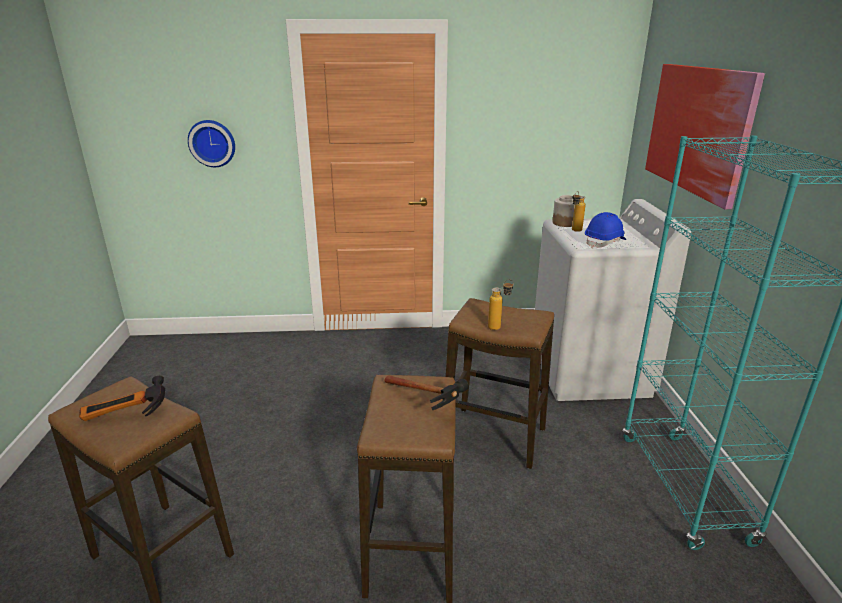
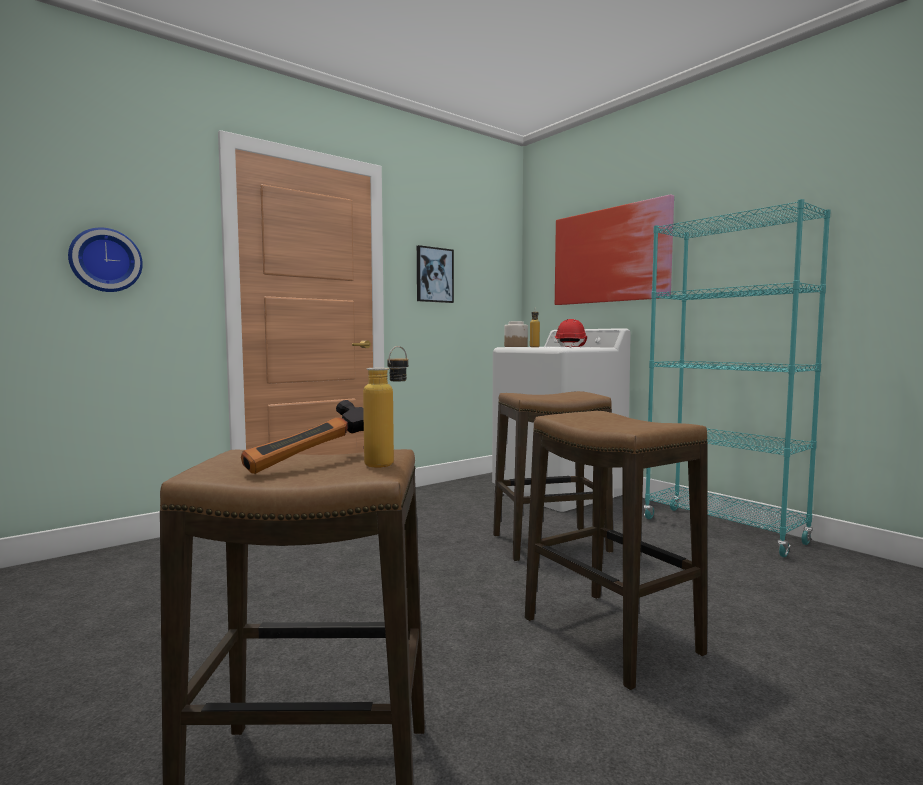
camera: 35 degrees left, 20 degrees down
(429, 404) = (627, 417): hammer -> none
(499, 327) = (562, 398): bottle -> bottle (388, 463)
(507, 129) = (434, 275): none -> picture
(604, 242) = (571, 347): blue hard hat -> red hard hat

